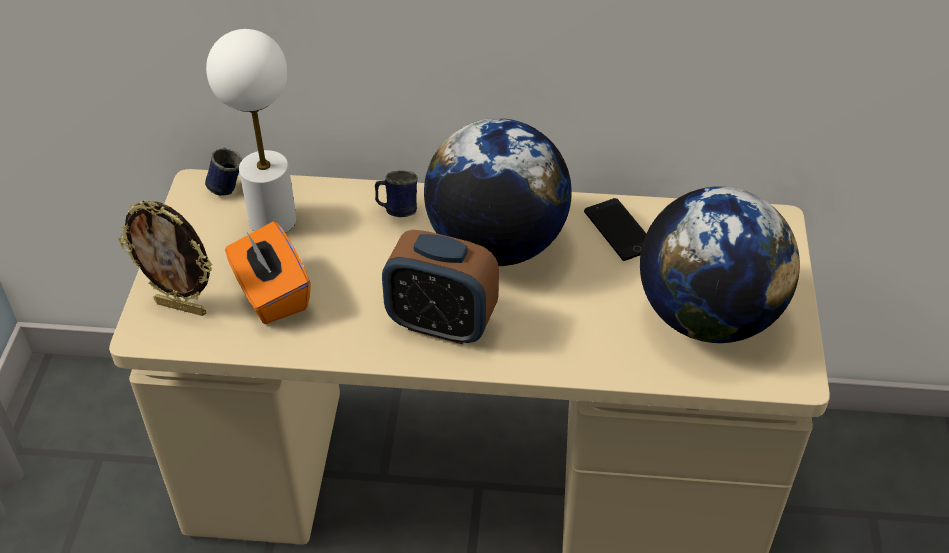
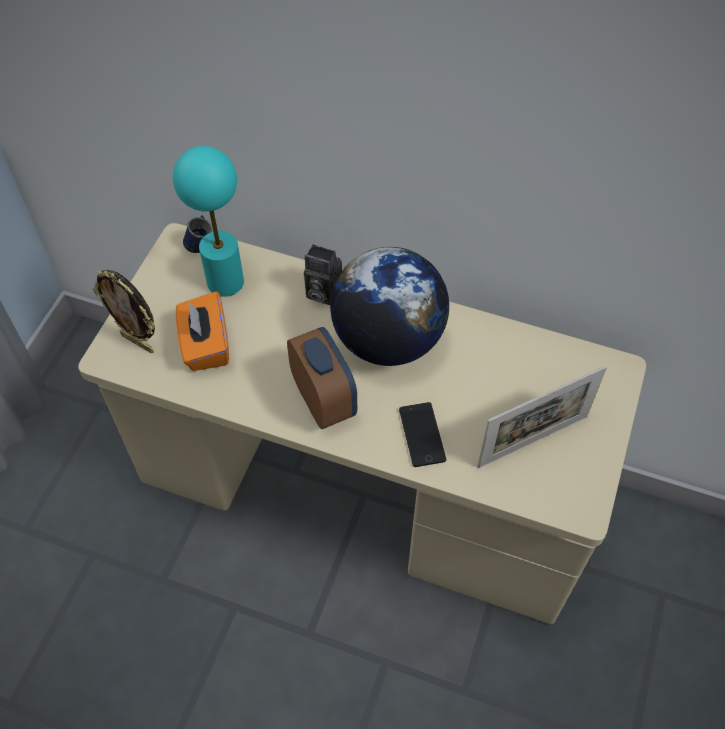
camera: 15 degrees right, 10 degrees up
(273, 221) = (225, 282): white table lamp -> turquoise table lamp
(397, 209) = (321, 292): blue mug -> camera
(441, 323) = (324, 400): alarm clock -> alarm clock turned 150 degrees counterclockwise
(619, 230) = (489, 348): phone -> phone (422, 434)
(707, 316) = (533, 441): globe -> picture frame

